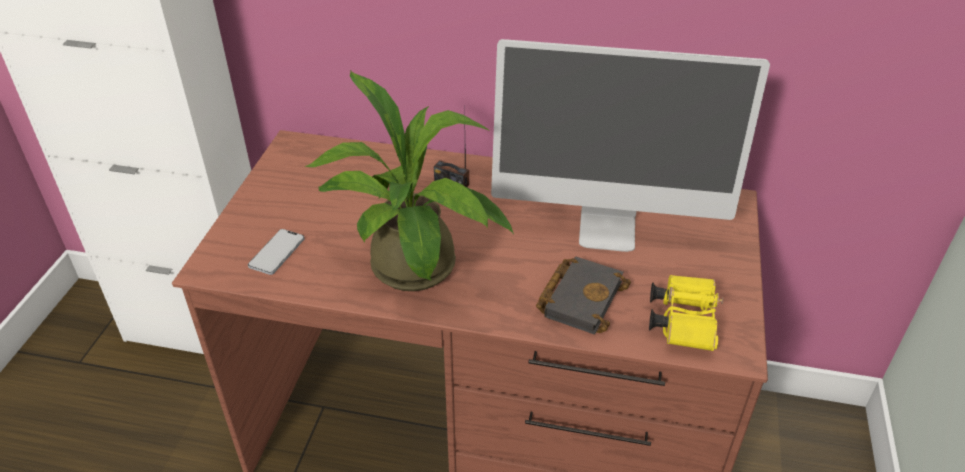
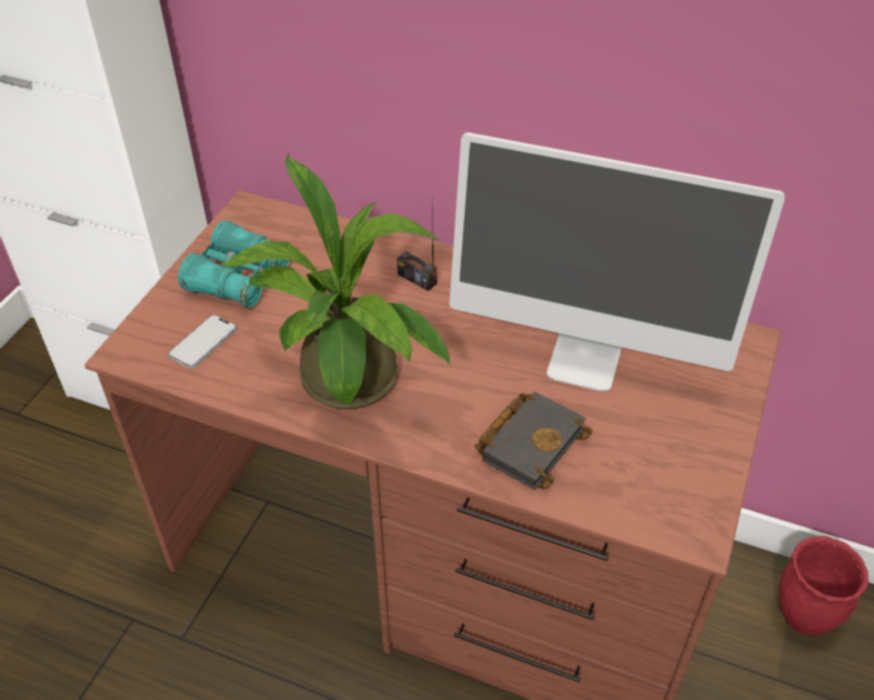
camera: 10 degrees right, 5 degrees up
(296, 198) = (238, 278): none -> turquoise binoculars
(683, 320) = (644, 486): yellow binoculars -> none
(793, 436) = (805, 616): none -> red planter

